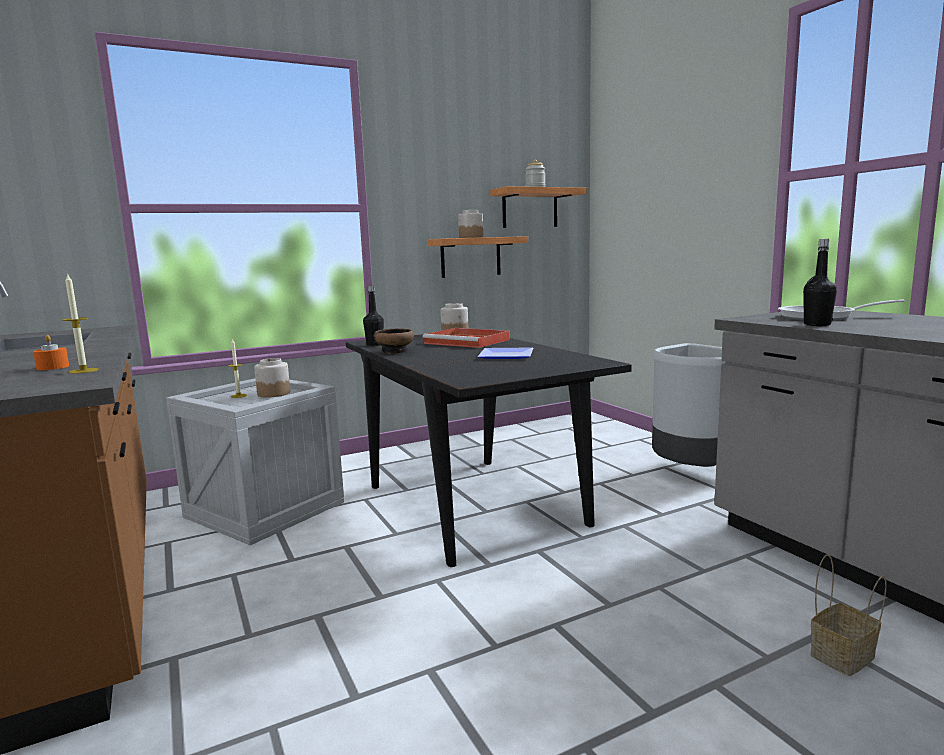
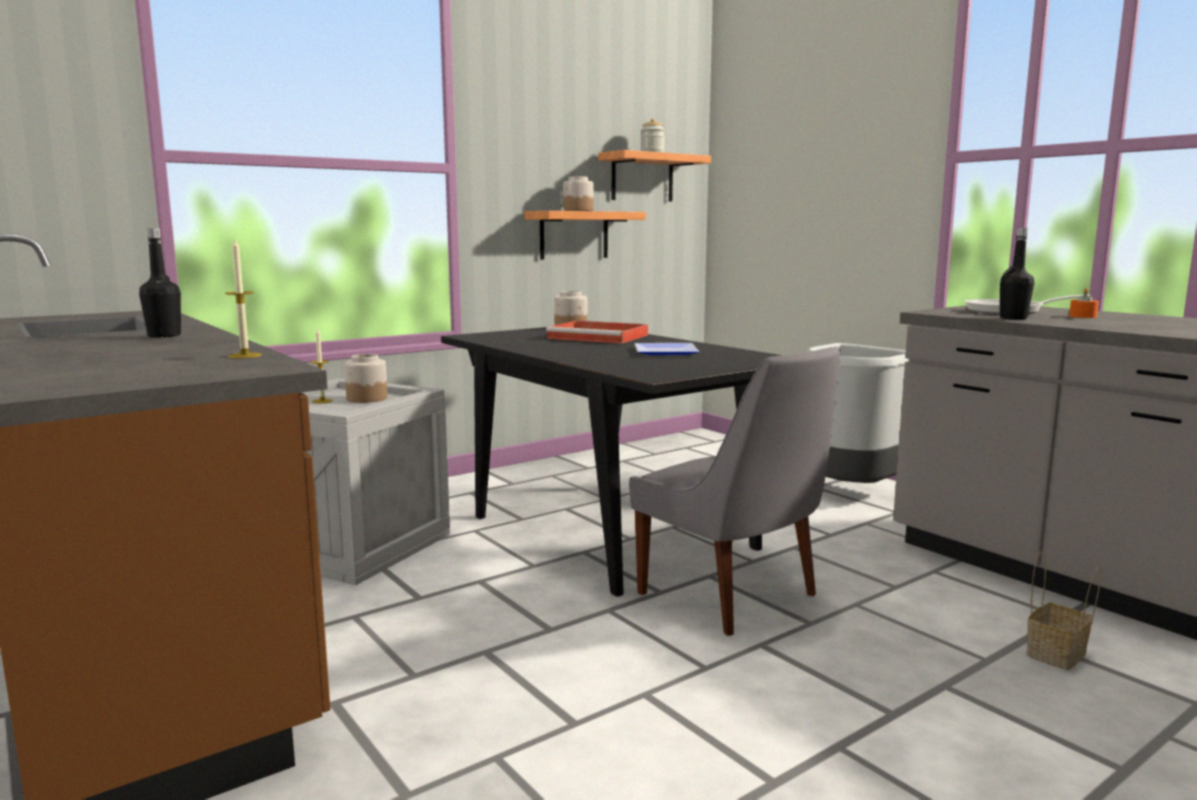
camera: 10 degrees left, 0 degrees up
(53, 367) = (191, 352): orange candle -> orange candle (1082, 316)
(375, 344) = (485, 339): black bottle -> black bottle (164, 336)
(395, 351) = (522, 346): bowl -> none
(549, 573) = (732, 597): none -> grey chair

